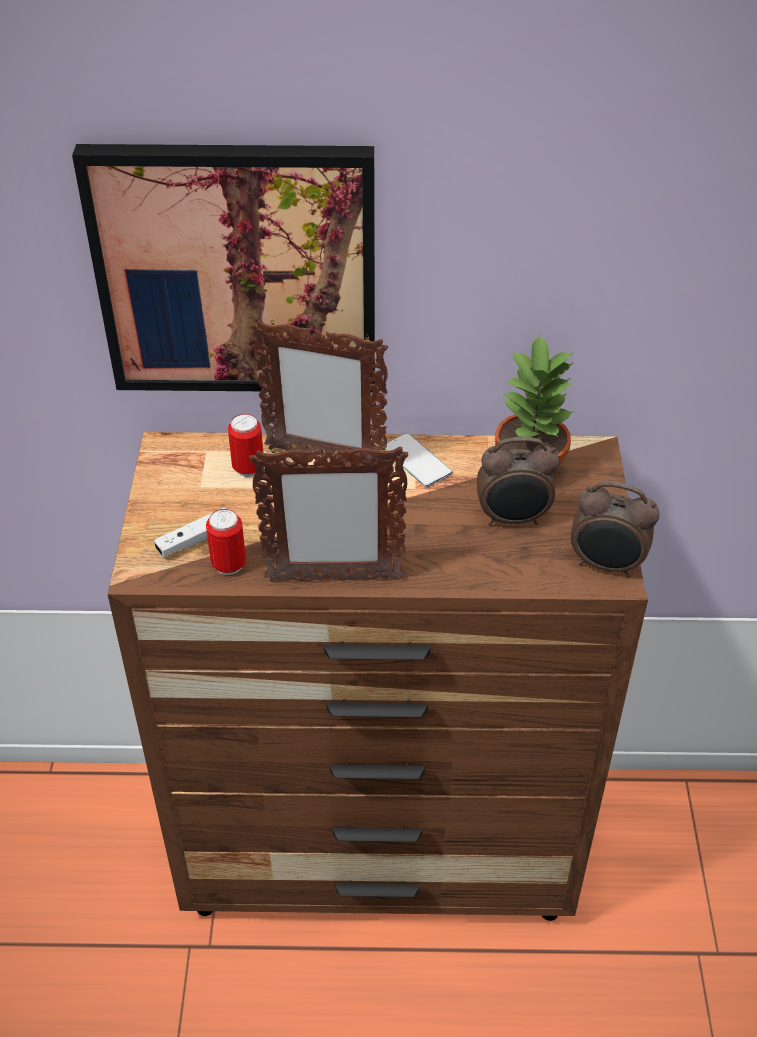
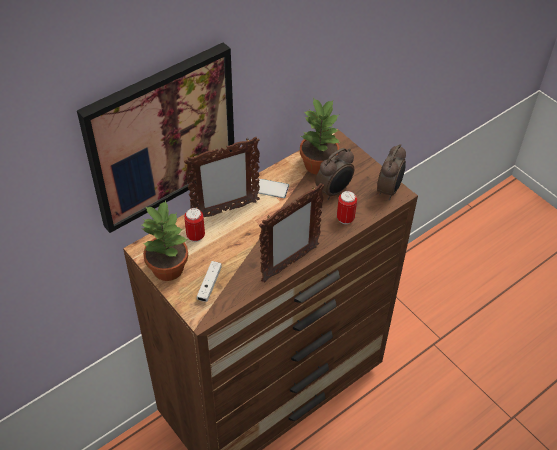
camera: 40 degrees left, 5 degrees up
(168, 487) = (168, 267): none -> potted plant
(229, 565) = (237, 286): can -> can (345, 218)
(606, 565) = (389, 190): alarm clock -> alarm clock turned 45 degrees counterclockwise

